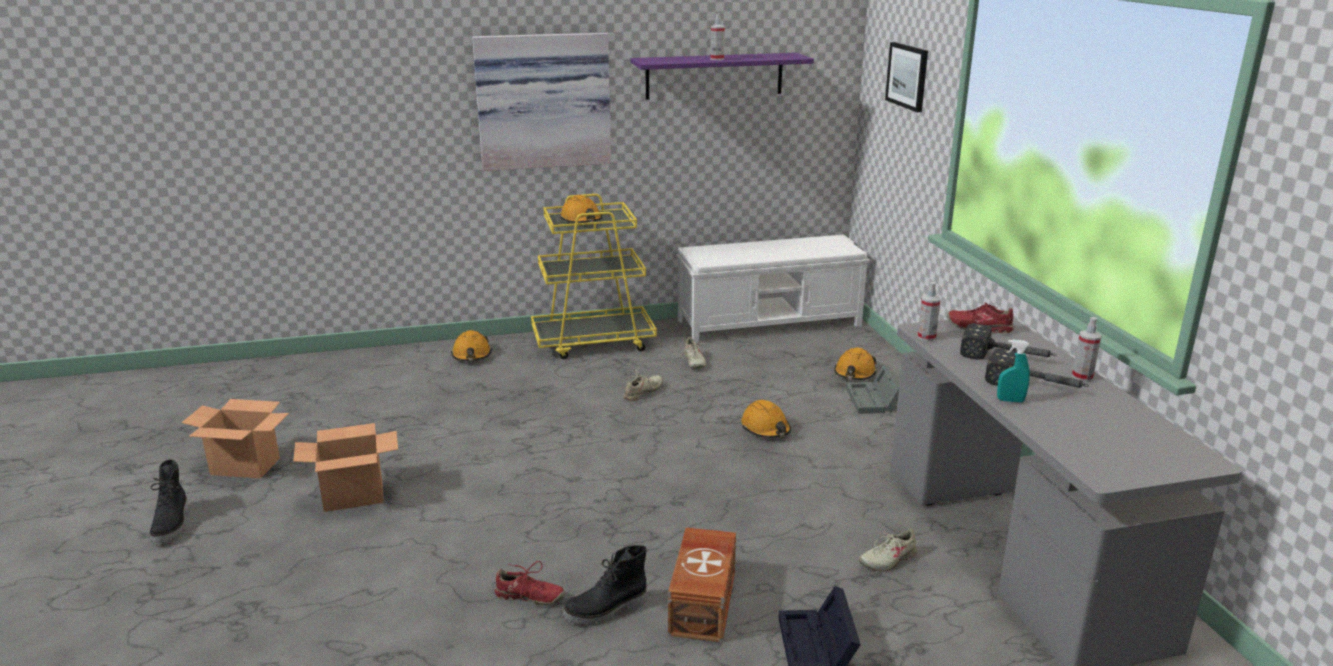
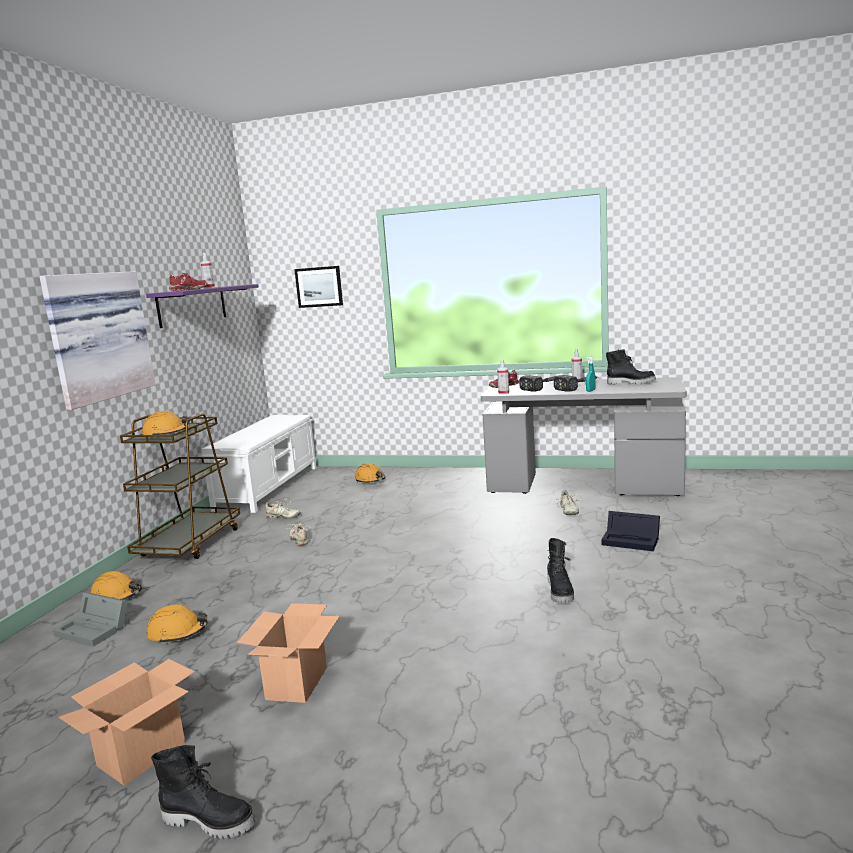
camera: 60 degrees left, 10 degrees down
(529, 597) = (525, 616): red shoe -> red shoe (188, 290)
(594, 342) = (190, 543): yellow cart -> brown cart
(704, 602) = (573, 561): brown storage box -> none
(766, 429) = (402, 513): orange hard hat -> orange hard hat (177, 633)
(874, 401) = (408, 482): grey storage box -> grey storage box (95, 629)
(1120, 427) = (631, 383): none -> black boot

